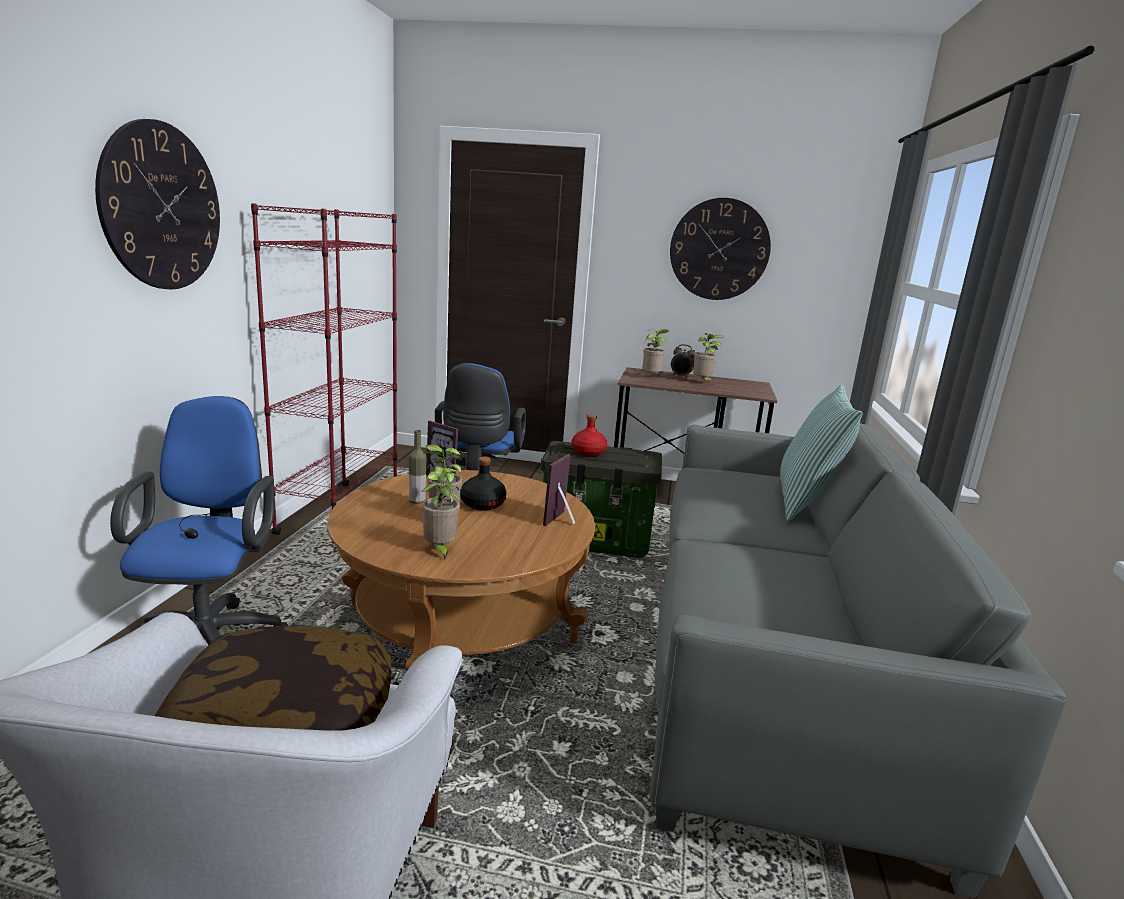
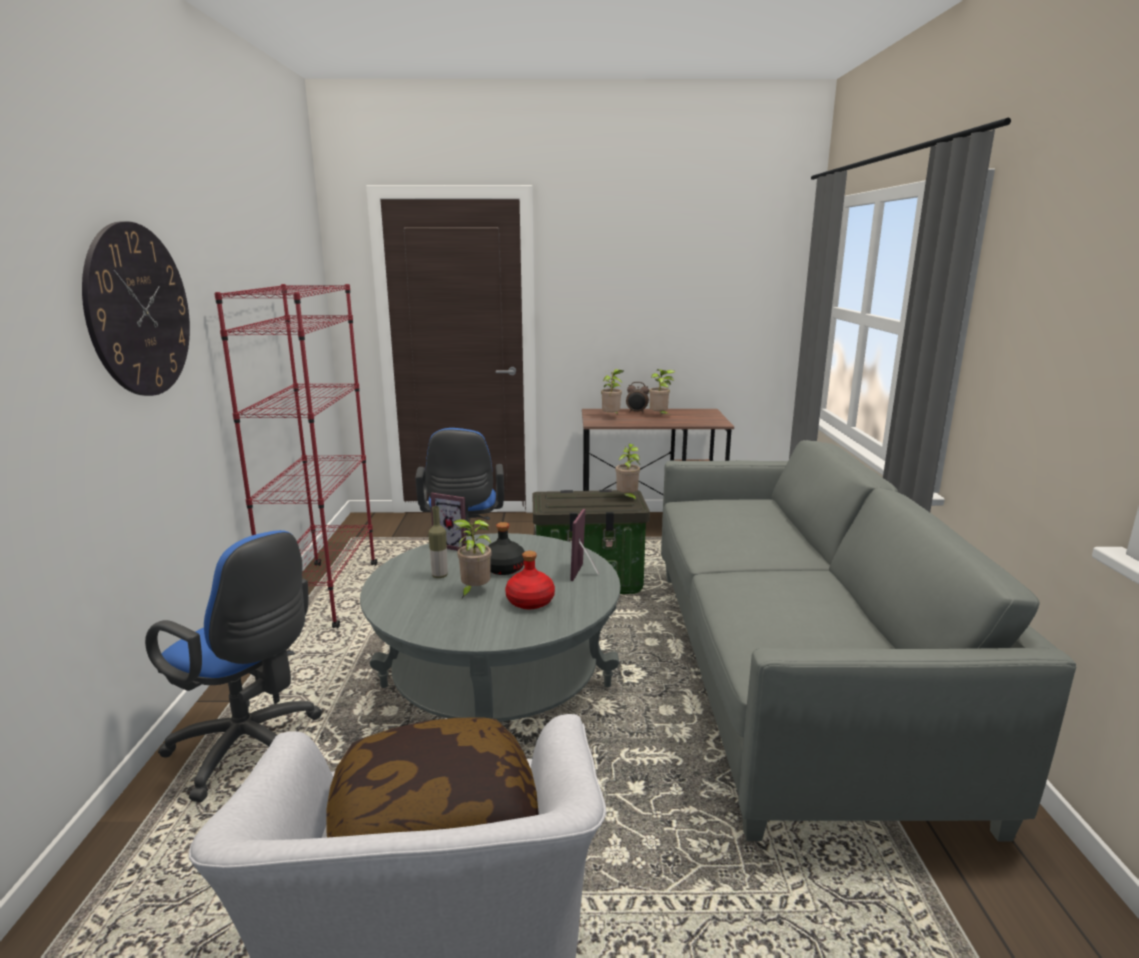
camera: 10 degrees left, 0 degrees up
(211, 641) = (252, 751): blue office chair -> blue office chair turned 135 degrees clockwise
(440, 550) = (488, 622): potted plant -> potted plant (627, 498)
(462, 623) = (496, 687): brown coffee table -> grey coffee table
(588, 452) = (575, 500): red bottle -> red bottle (530, 601)
(719, 249) = (658, 288): wall clock -> none
(806, 502) = (791, 521): pillow -> none

